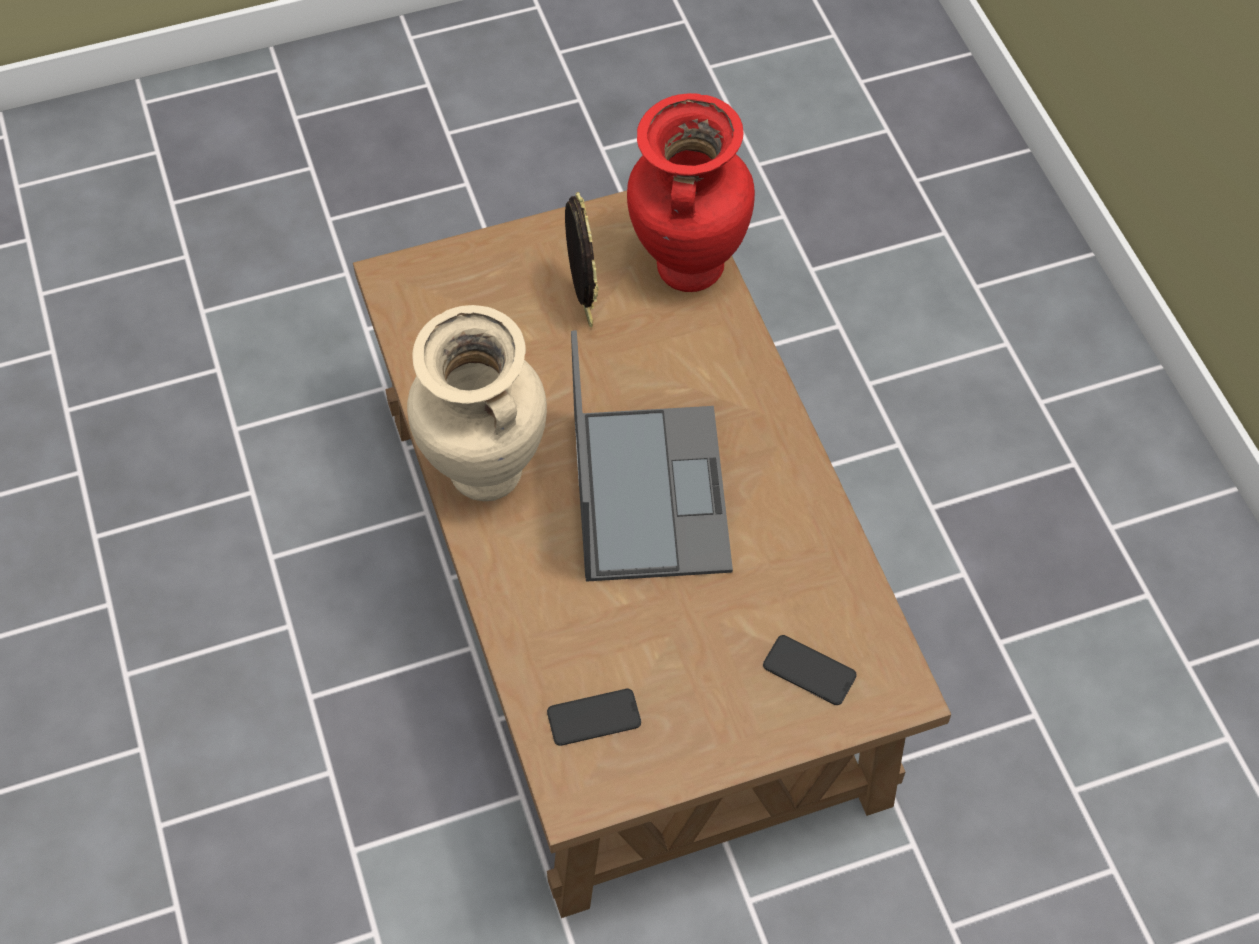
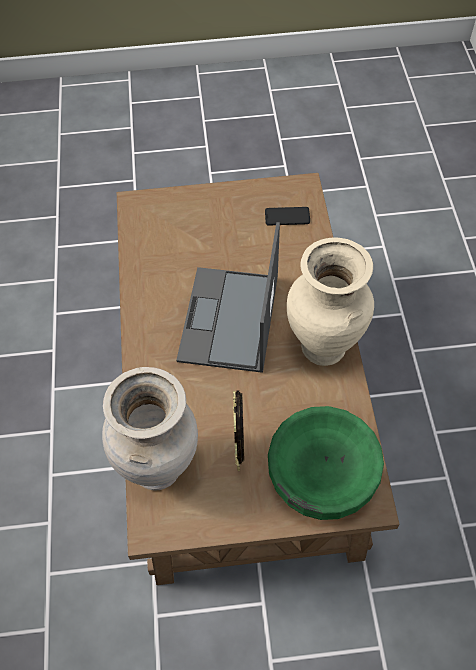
camera: 165 degrees left, 0 degrees up
(461, 297) = (322, 476): none -> green bowl
(686, 268) = (160, 468): red vase -> beige vase
(809, 670) = (175, 219): phone -> none

